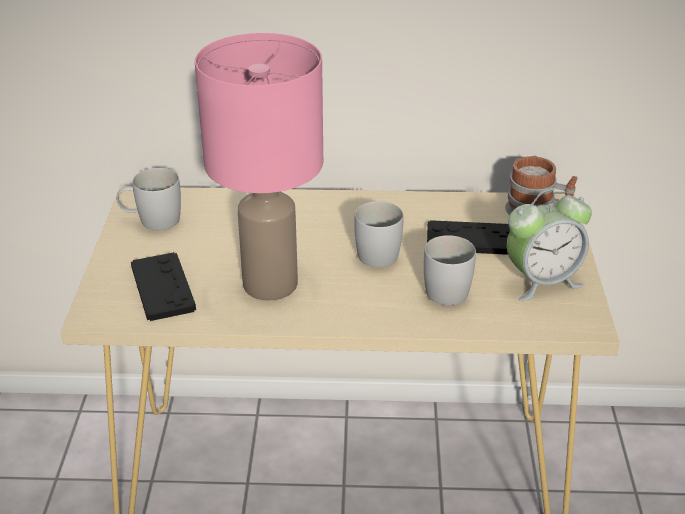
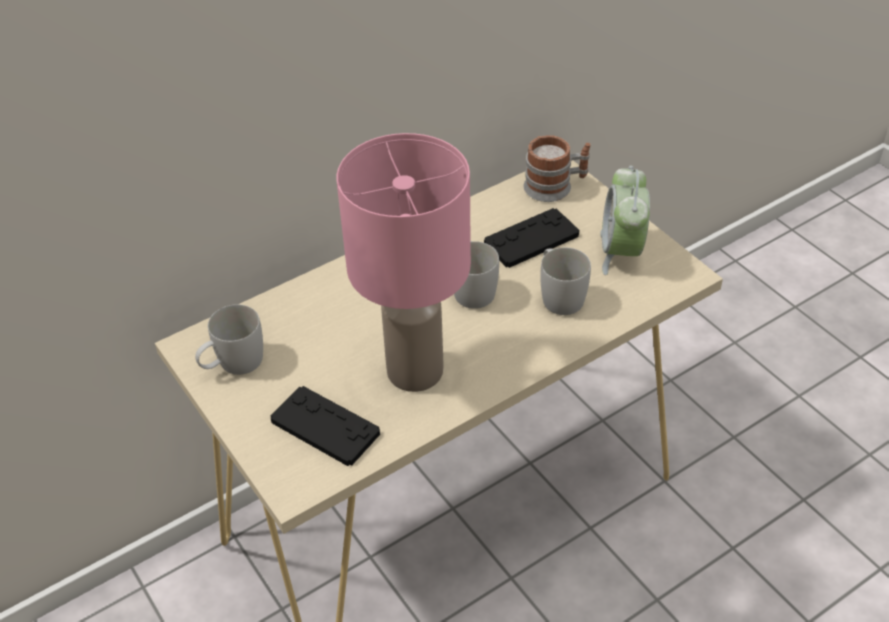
camera: 35 degrees left, 10 degrees up
(542, 281) = (621, 252): alarm clock -> alarm clock turned 150 degrees clockwise

